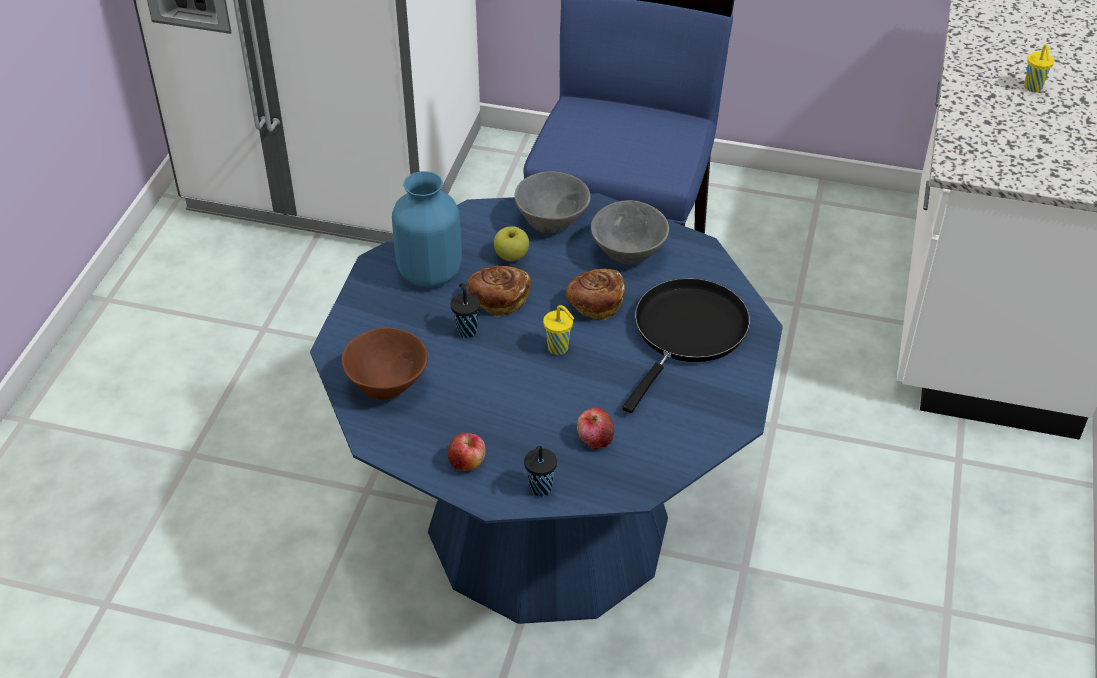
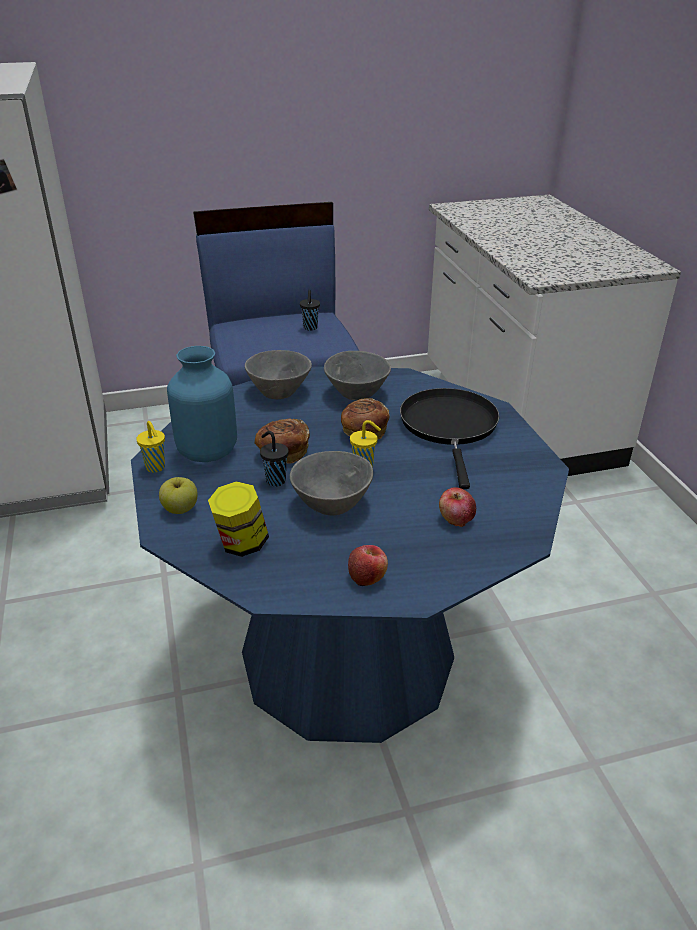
camera: 30 degrees left, 10 degrees down
(389, 385) = (241, 544): brown bowl -> jar
(496, 375) = (330, 503): none -> grey bowl
(512, 256) = (267, 421): apple -> apple (180, 509)
(539, 489) = (449, 573): black cup -> black cup (310, 328)
(1033, 88) = (534, 237): yellow cup -> yellow cup (156, 468)

